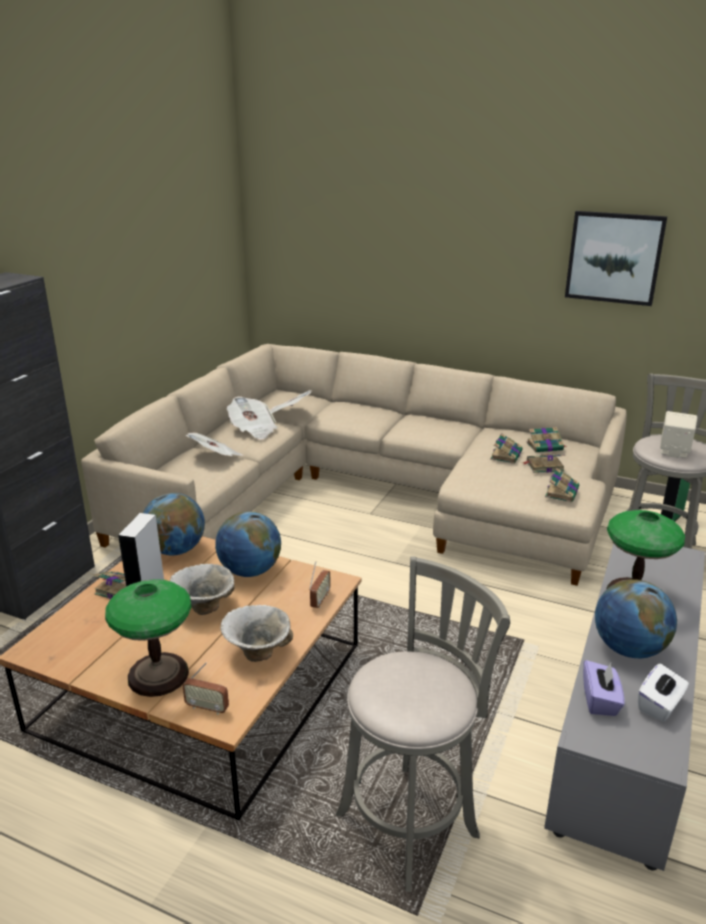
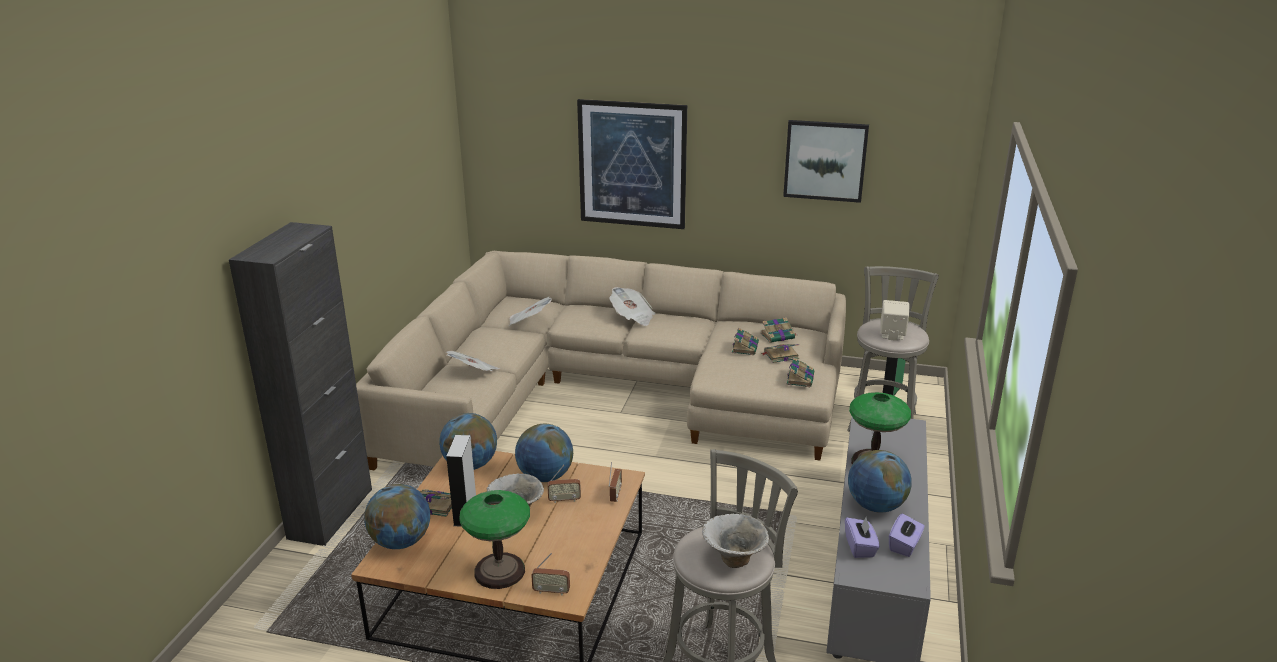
camera: 10 degrees left, 0 degrees up
(67, 626) = (401, 542): none -> globe
(253, 430) = (500, 342): newspaper -> newspaper (632, 317)
(258, 652) = (577, 543): bowl -> bowl (734, 559)
(261, 599) = (564, 500): none -> radio
(408, 259) = (632, 164): none -> picture
(660, 705) = (904, 545): white tissue box -> purple tissue box

